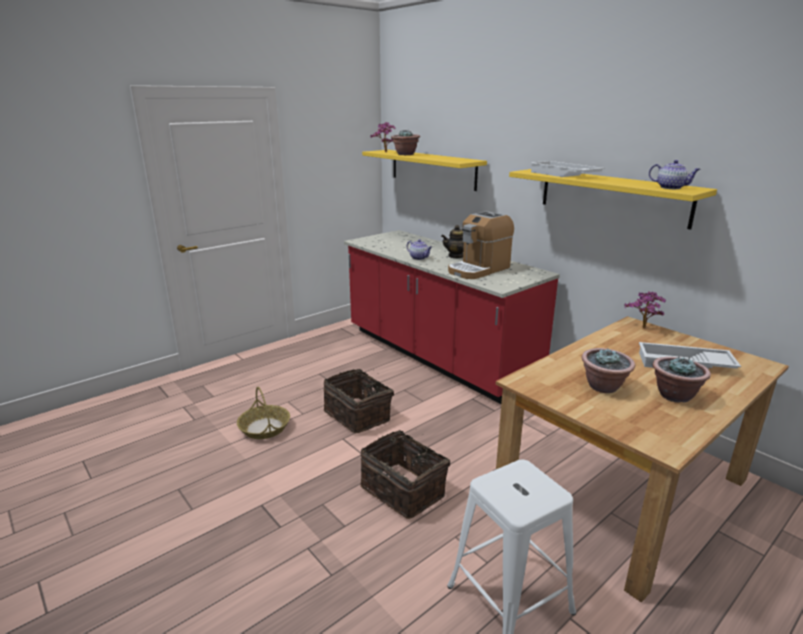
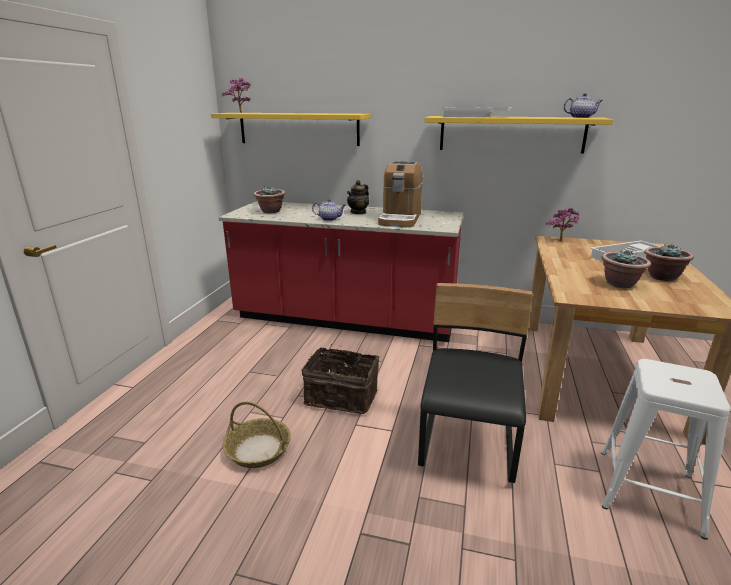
camera: 35 degrees left, 0 degrees up
(404, 490) = (468, 445): basket -> black chair
(405, 154) = (272, 113): potted plant -> potted plant (271, 211)

